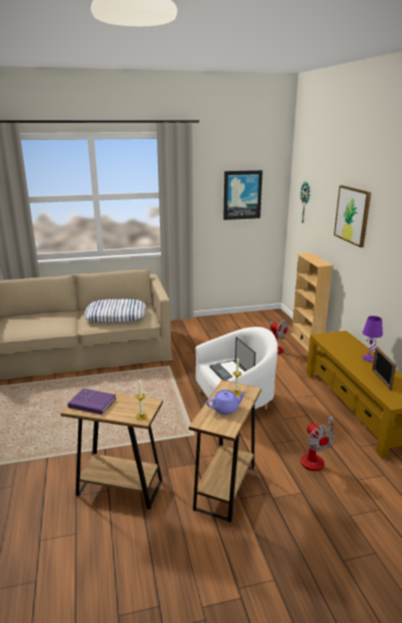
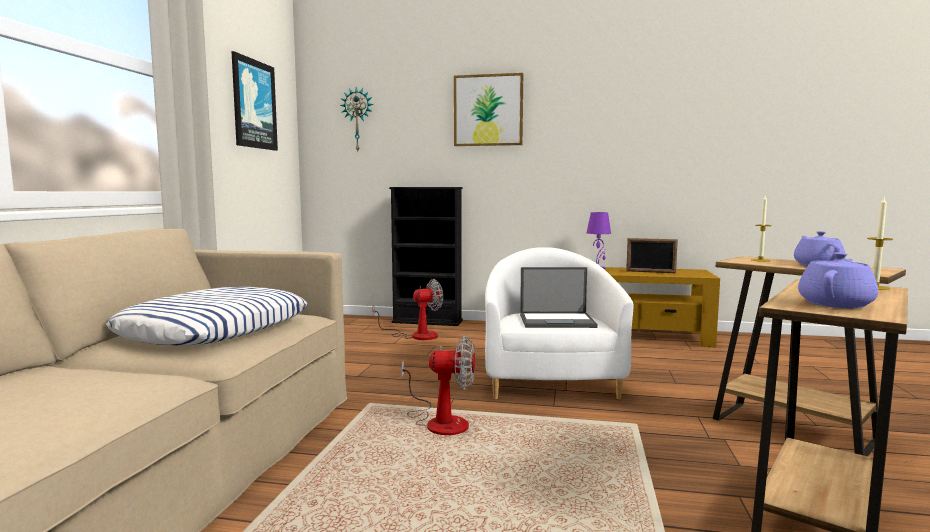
camera: 65 degrees left, 15 degrees down
(92, 403) = (836, 304): purple book -> purple teapot
(306, 342) = (427, 321): beige bookcase -> black bookcase
(315, 457) = (713, 370): fan -> fan (440, 422)

